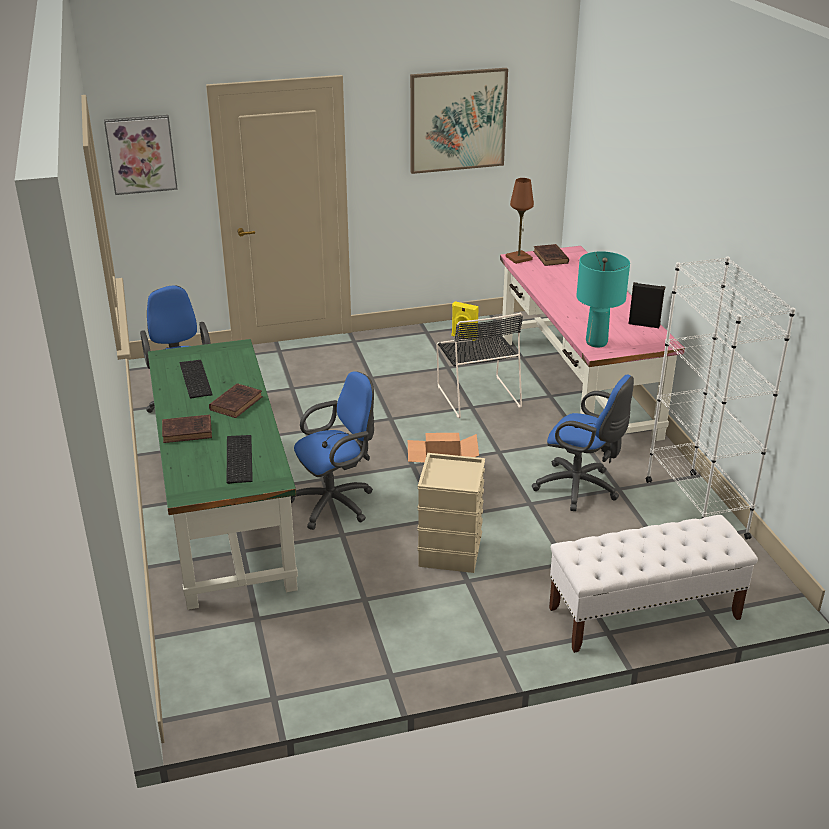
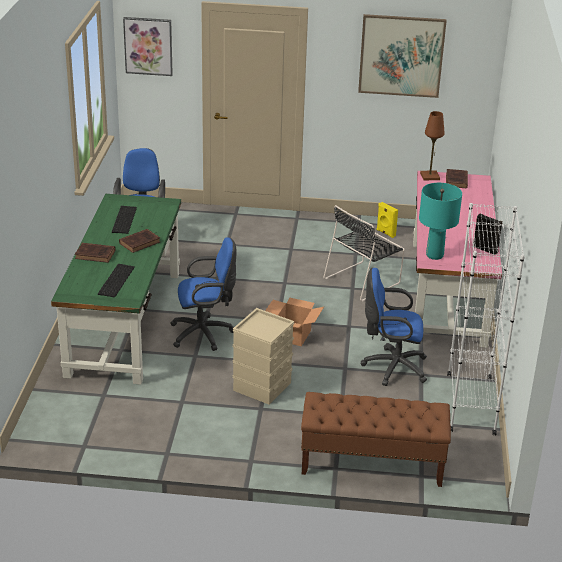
camera: 20 degrees right, 0 degrees up
(477, 395) = (363, 280): black chair -> black chair turned 45 degrees clockwise
(580, 488) = (391, 367): blue office chair -> blue office chair turned 135 degrees clockwise
(643, 613) = (371, 463): white bench -> brown bench

